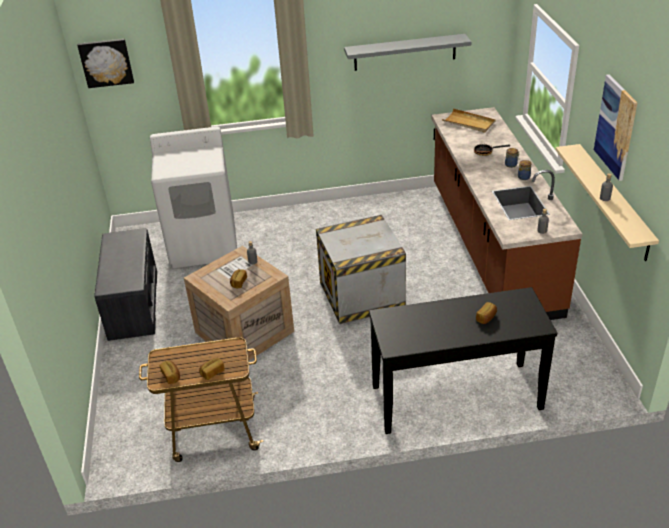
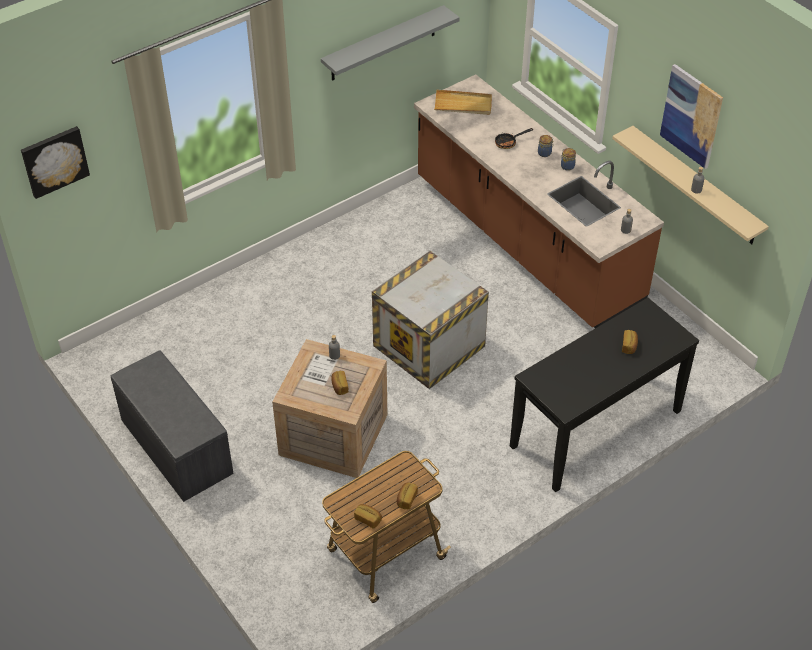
camera: 30 degrees left, 10 degrees up
(204, 245) = (200, 341): white washing machine -> none

